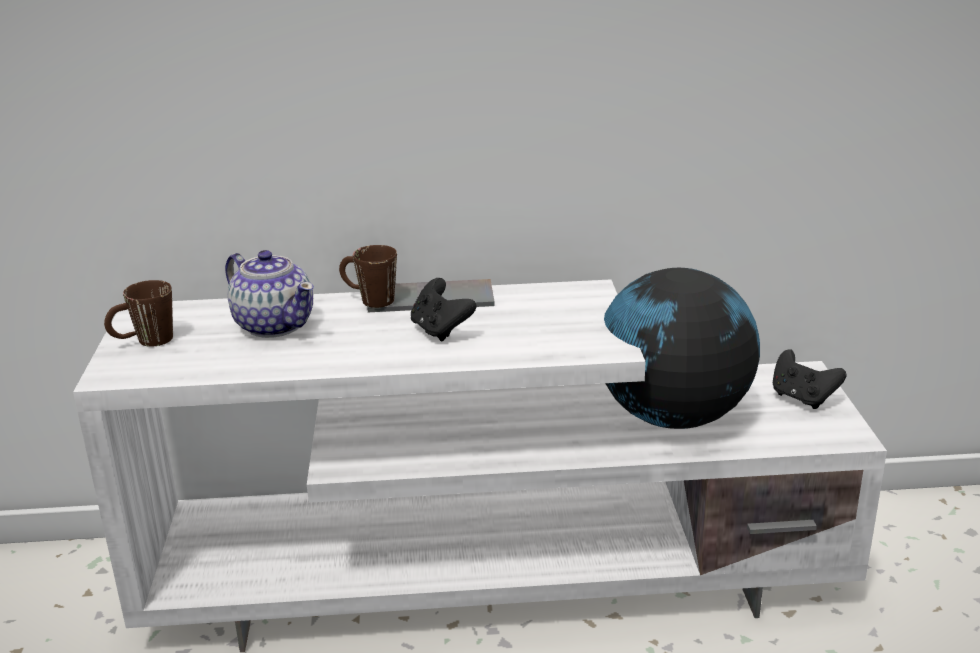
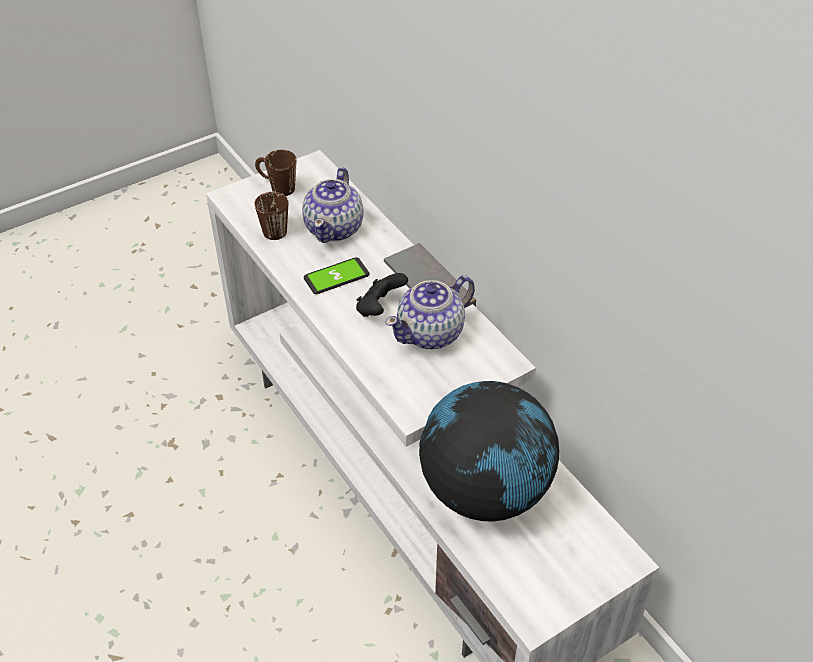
camera: 60 degrees right, 20 degrees up
(357, 342) = (336, 277): none -> phone
(368, 299) = (395, 253): brown mug -> brown mug (275, 227)
(514, 309) = (431, 333): none -> teapot
(802, 398) = (576, 569): black game controller -> none

